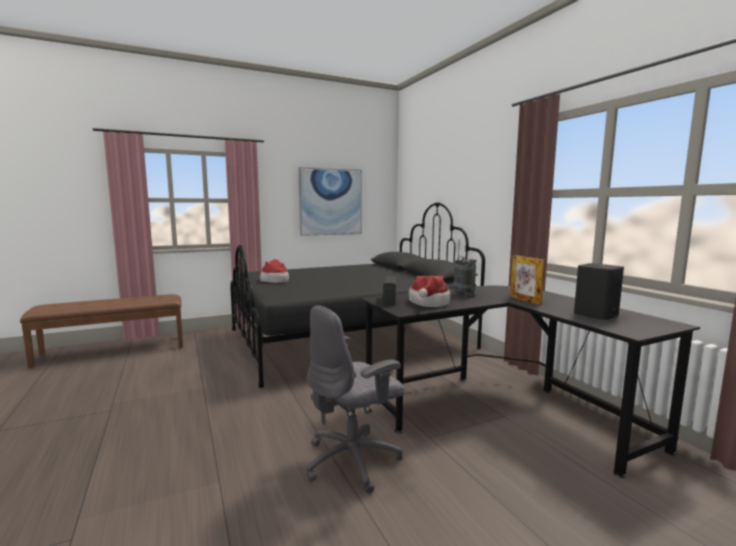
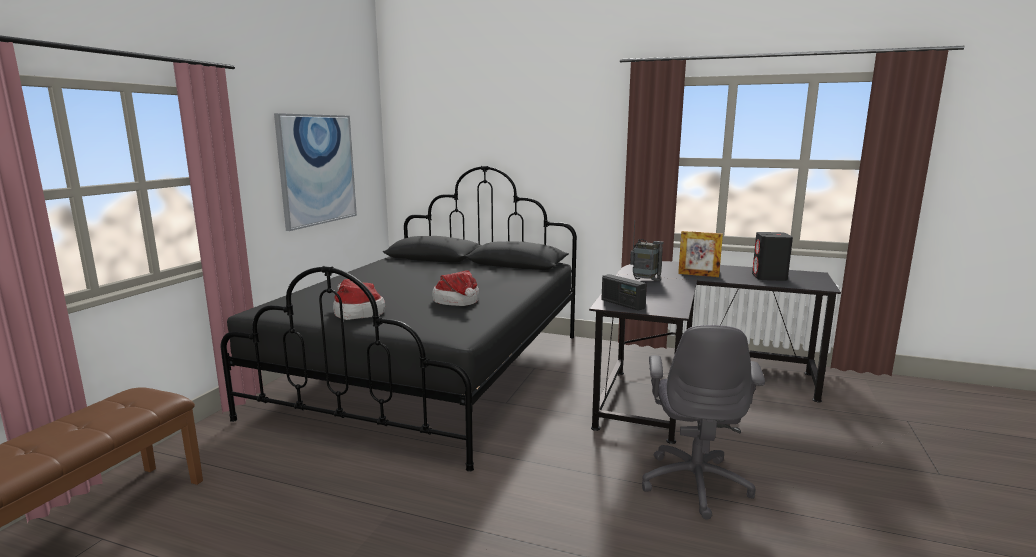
camera: 45 degrees left, 5 degrees up
(428, 303) = (657, 297): hat -> hat (458, 301)

